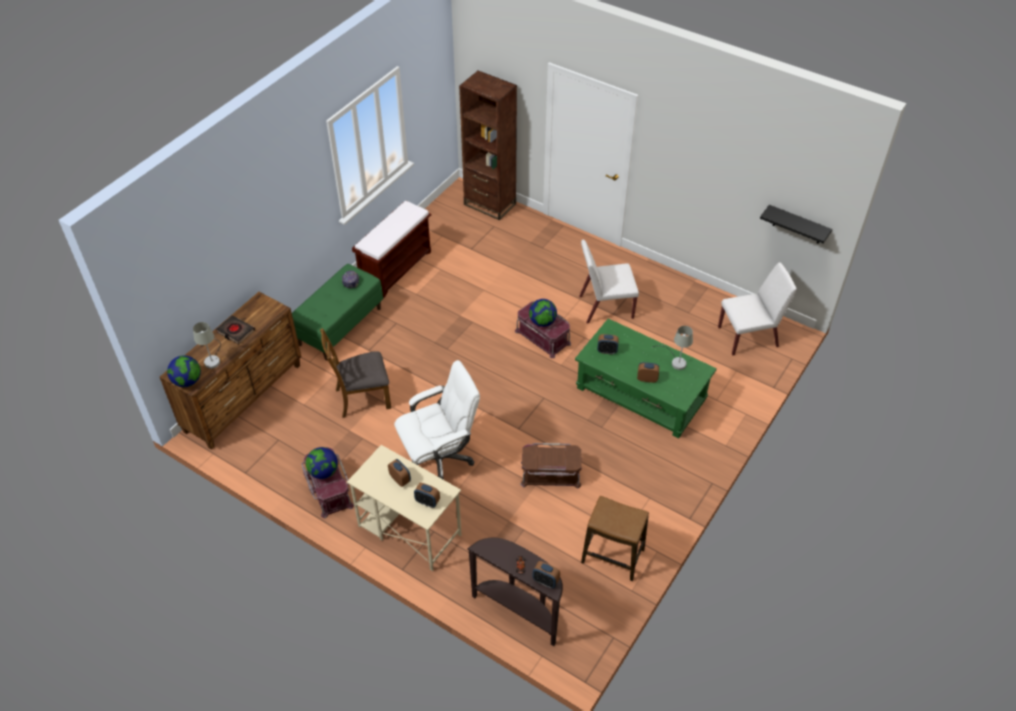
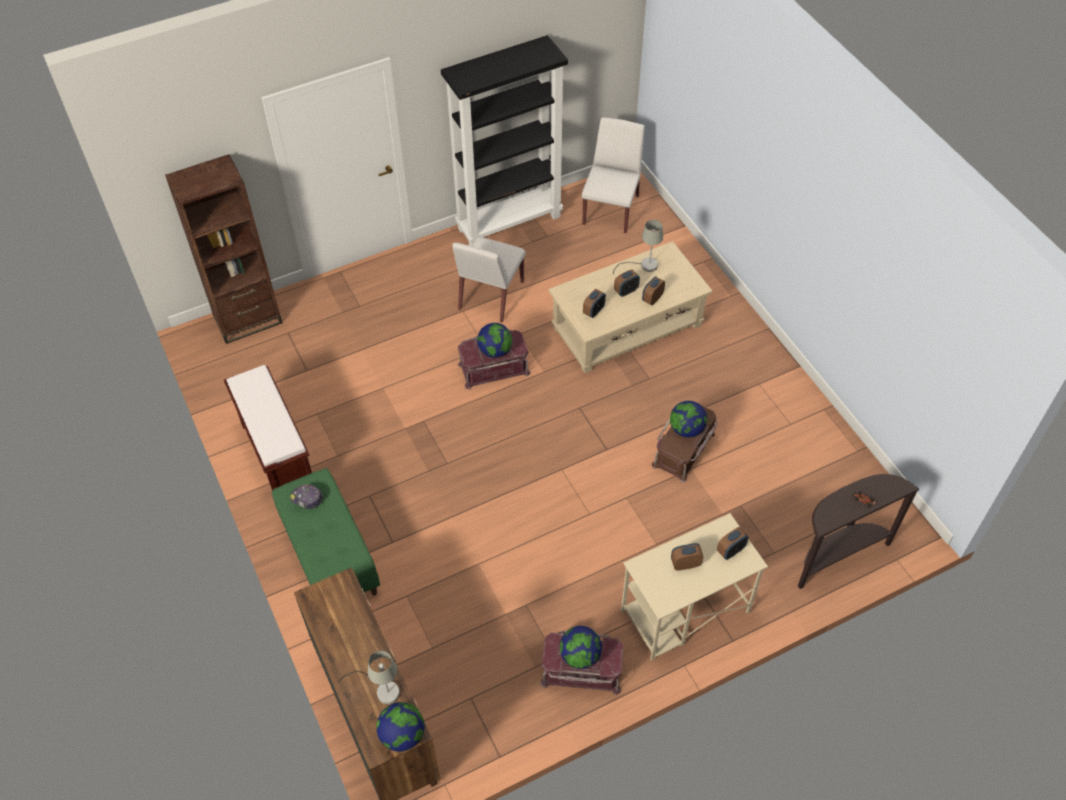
camera: 60 degrees left, 5 degrees up
(235, 331) = (350, 645): black book -> none
(362, 398) = (464, 580): brown chair -> none
(439, 458) = (603, 540): white office chair -> none
(545, 581) = (891, 487): alarm clock -> alarm clock (626, 291)
(552, 457) = (686, 429): none -> globe
(612, 556) = (811, 447): stool -> none
(641, 394) = (627, 326): green coffee table -> beige coffee table
(683, 286) = (509, 221): none -> black bookcase
(797, 225) = (598, 70): black shelf -> none

